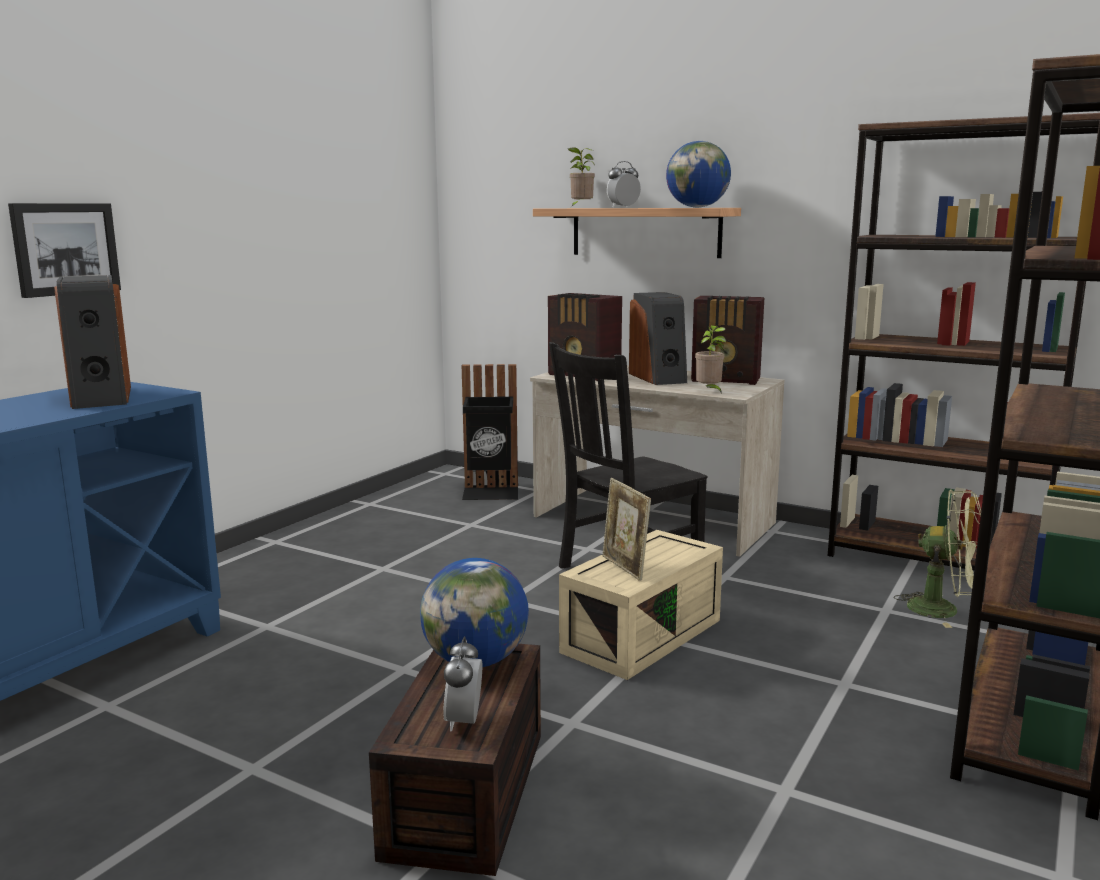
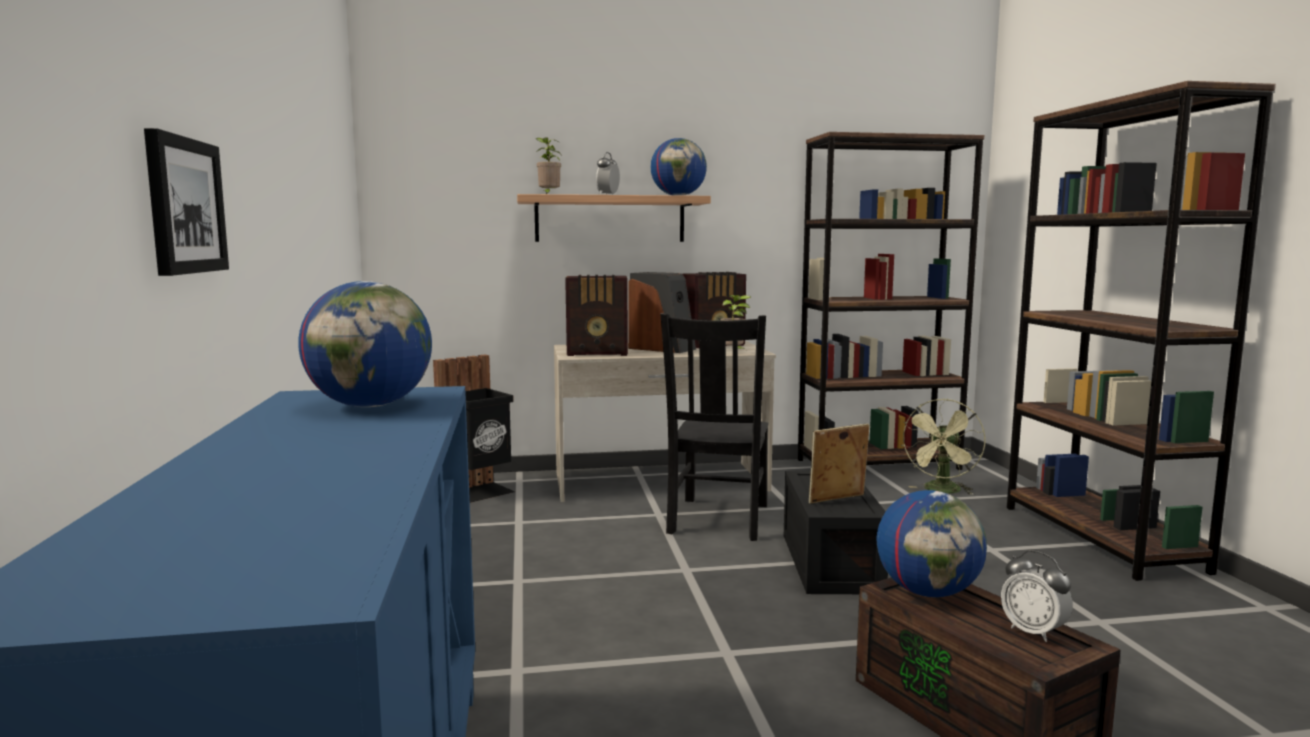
camera: 40 degrees left, 5 degrees down
(100, 397) = (371, 406): speaker -> globe
(624, 568) = (837, 500): picture frame -> picture frame turned 135 degrees clockwise
(641, 634) = (827, 561): beige storage box -> black storage box
(944, 610) = (942, 491): green fan -> green fan turned 135 degrees clockwise

